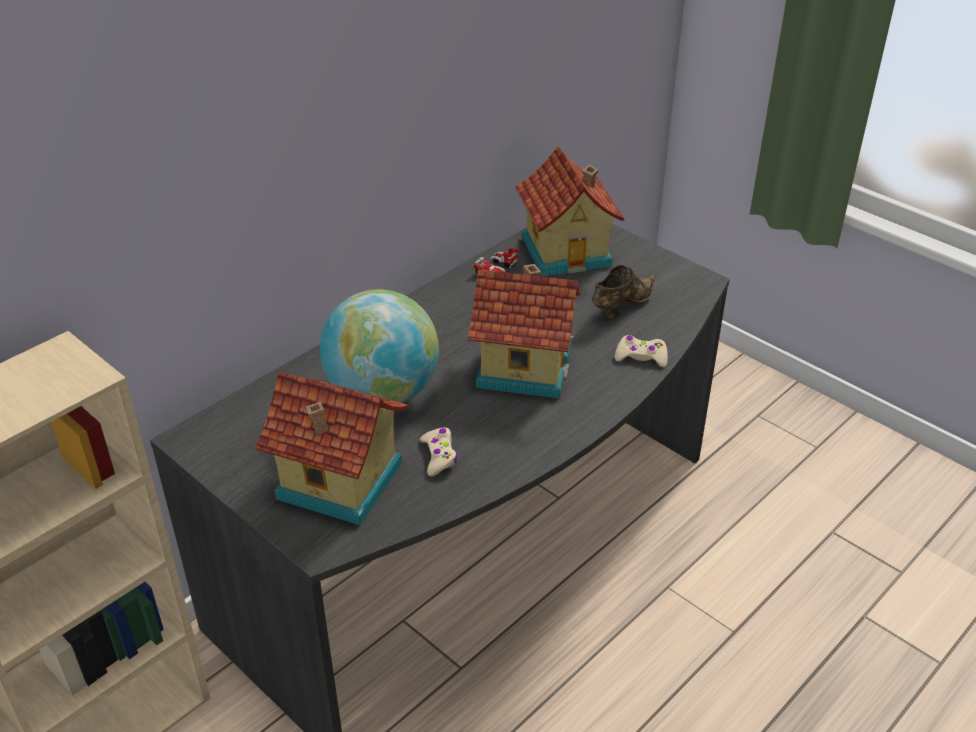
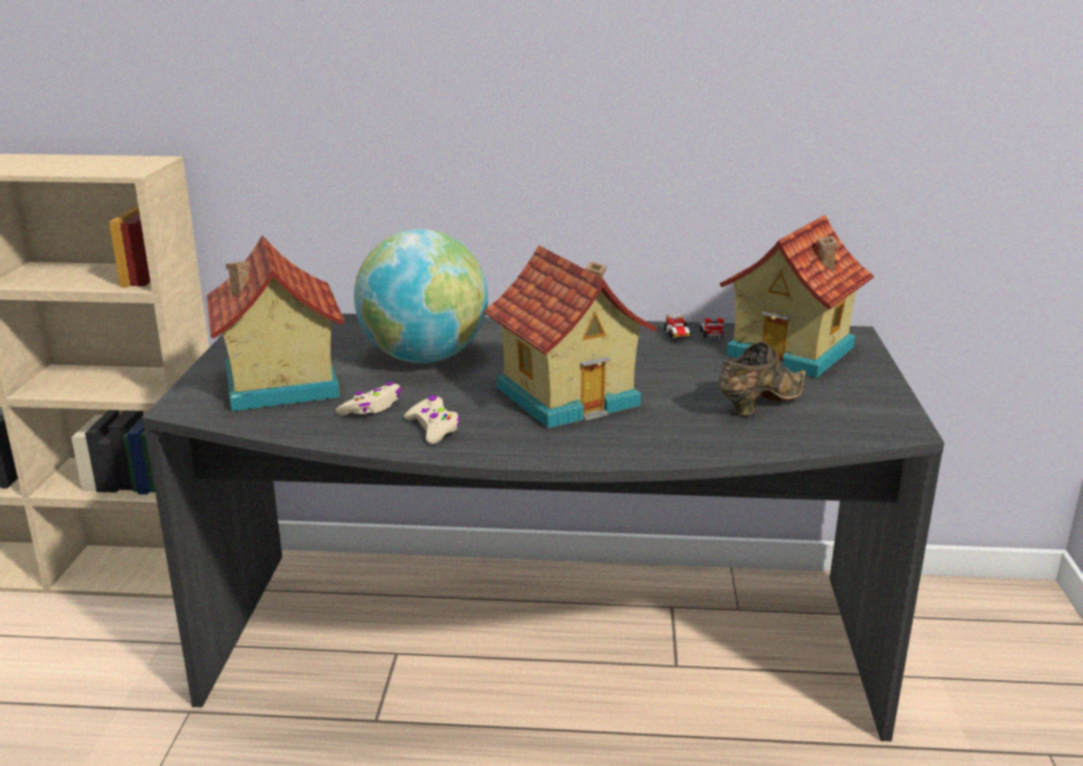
camera: 50 degrees right, 15 degrees down
(621, 306) = (759, 404): brown shoe -> brown shoe turned 45 degrees counterclockwise
(641, 357) = (694, 443): beige game controller -> beige game controller (433, 428)

